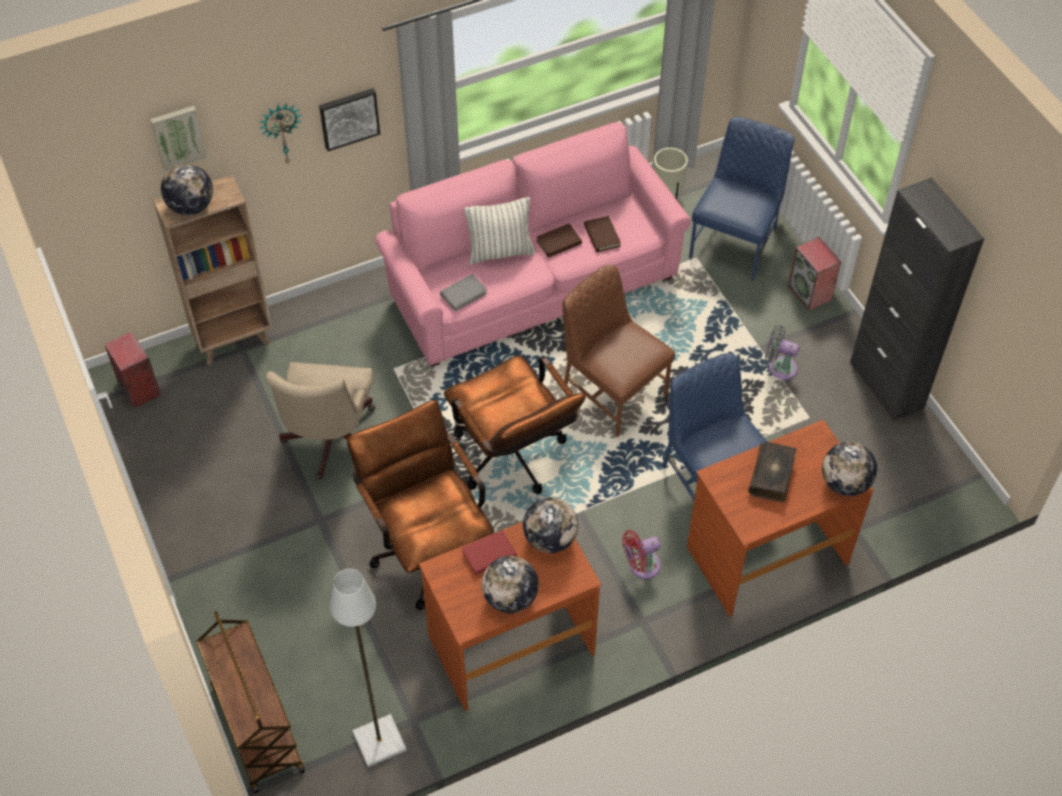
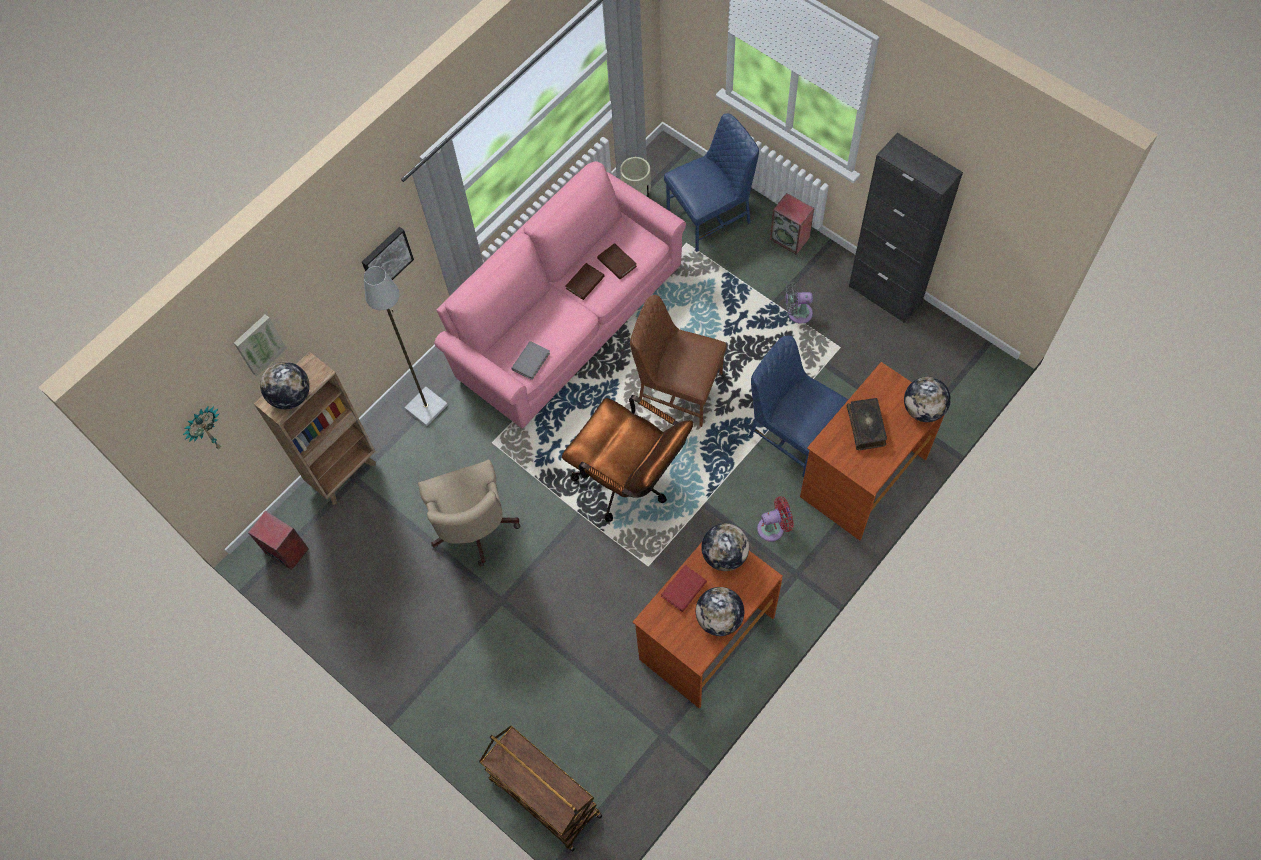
camera: 20 degrees left, 10 degrees up
(281, 132) = (337, 297): wall clock -> wall clock (205, 429)
(379, 740) = (646, 762): grey floor lamp -> grey floor lamp (426, 406)
(427, 547) = (599, 585): brown office chair -> none
(500, 252) = (541, 311): pillow -> none
(641, 566) = (773, 528): red fan -> red fan turned 150 degrees counterclockwise
(735, 242) = (710, 216): blue chair -> blue chair turned 60 degrees clockwise

